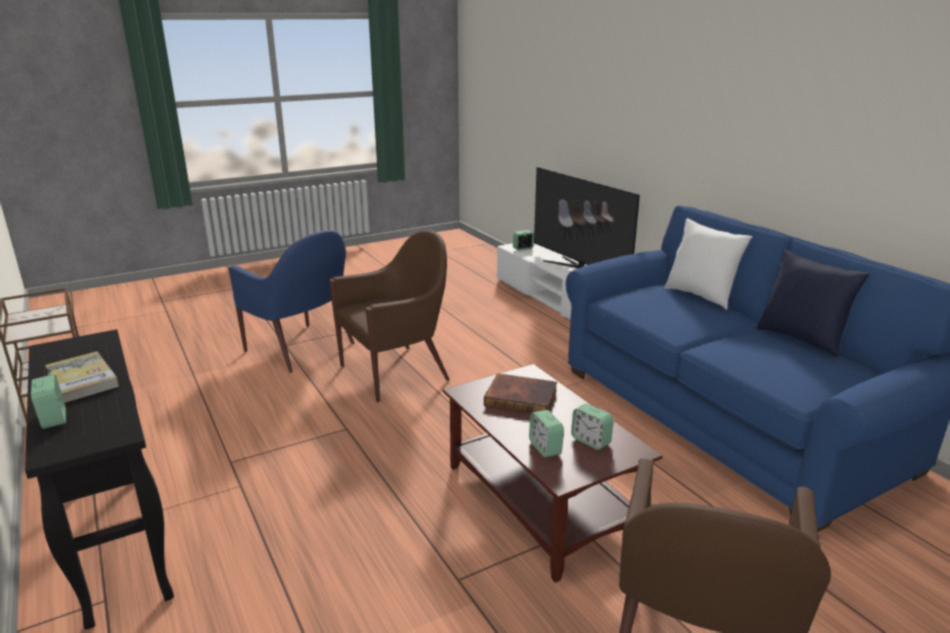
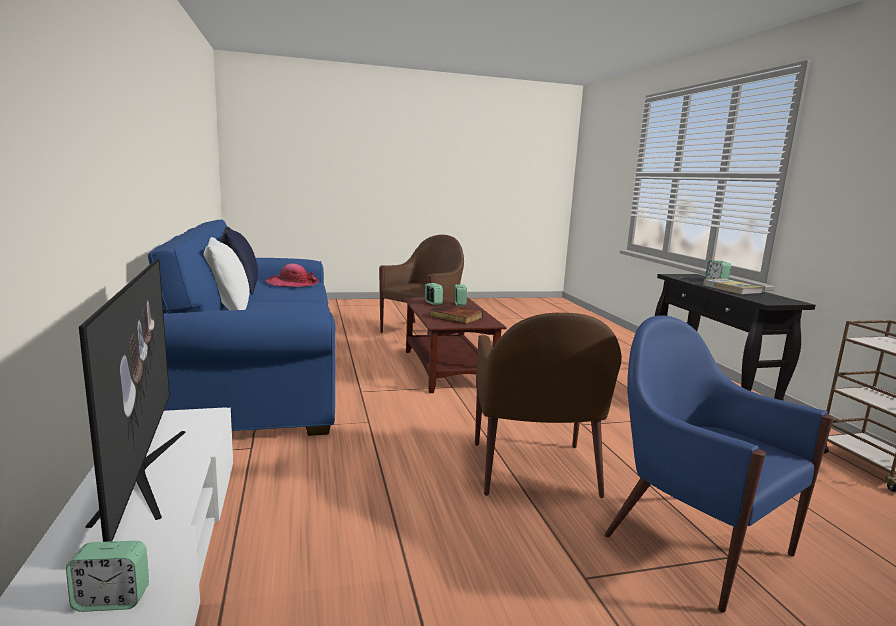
camera: 165 degrees left, 10 degrees down
(396, 372) = (534, 470): brown armchair -> brown armchair turned 75 degrees counterclockwise
(783, 366) = (292, 283): none -> hat

